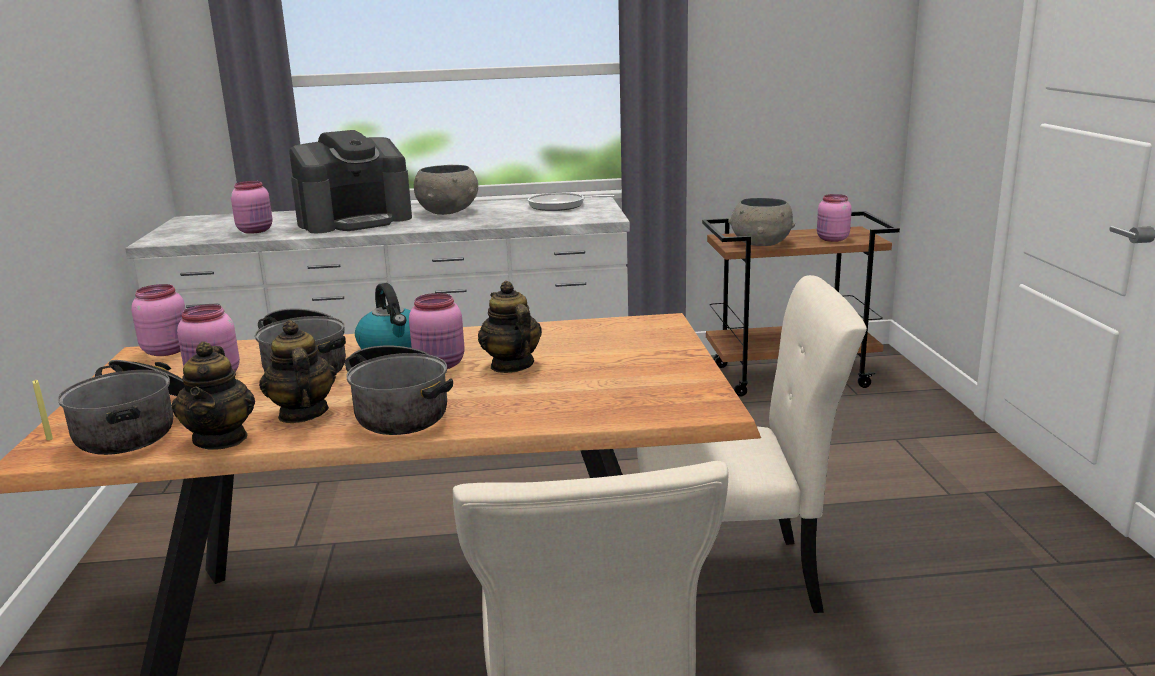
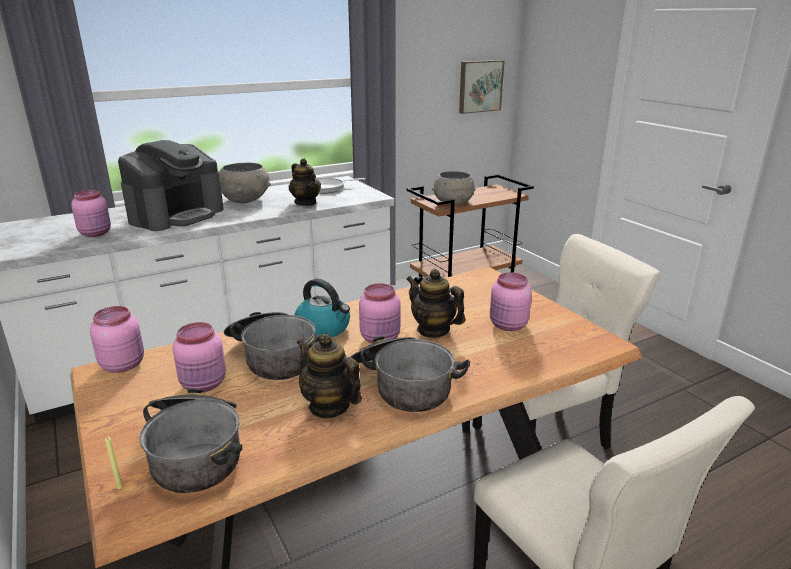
camera: 25 degrees left, 5 degrees up
(221, 439) = (290, 447): teapot -> teapot (306, 203)
(832, 239) = (492, 196): pink jar -> pink jar (508, 326)
(841, 76) = (479, 86): none -> picture

